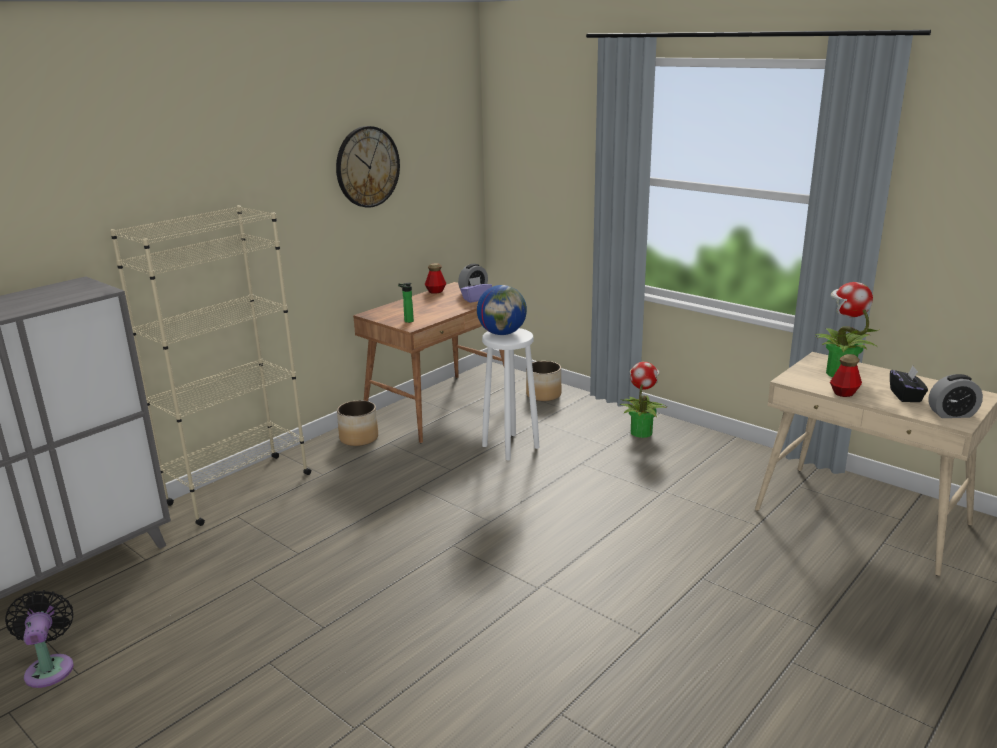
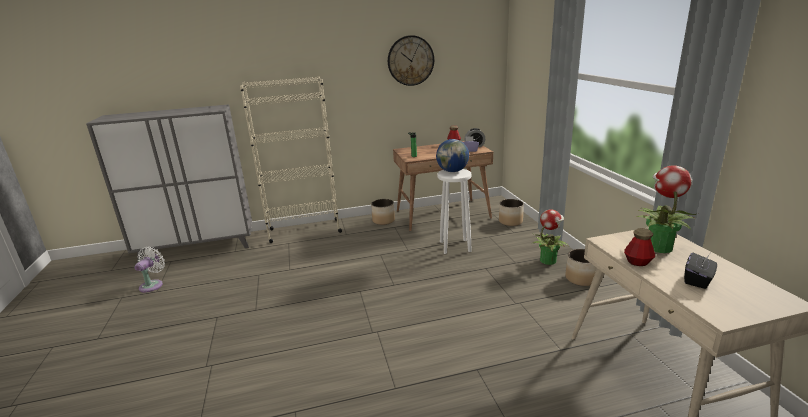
camera: 35 degrees right, 0 degrees up
(50, 667) = (153, 285): black fan -> white fan
(698, 443) = (581, 279): none -> planter
(951, 414) = (725, 308): alarm clock -> none

